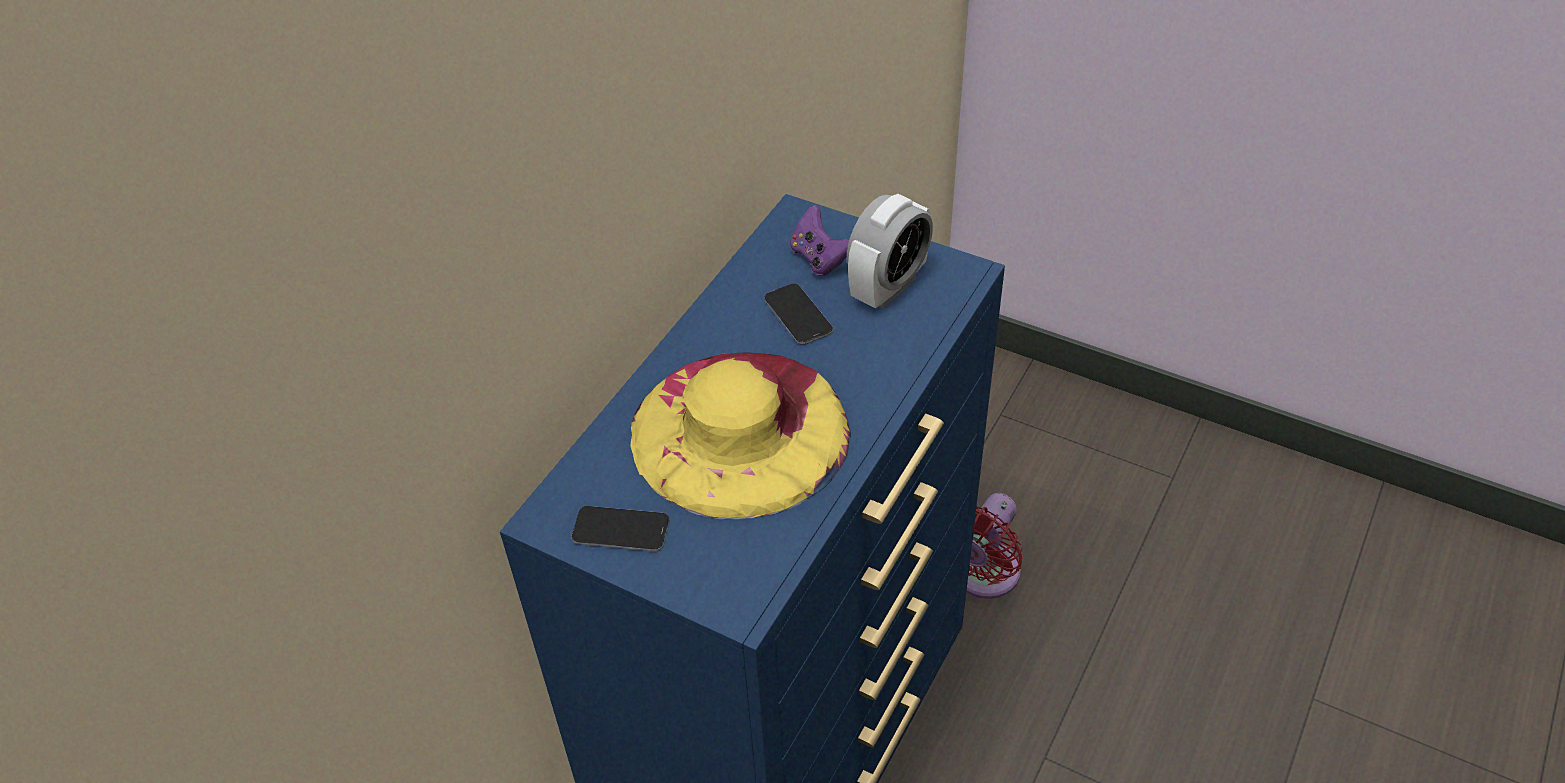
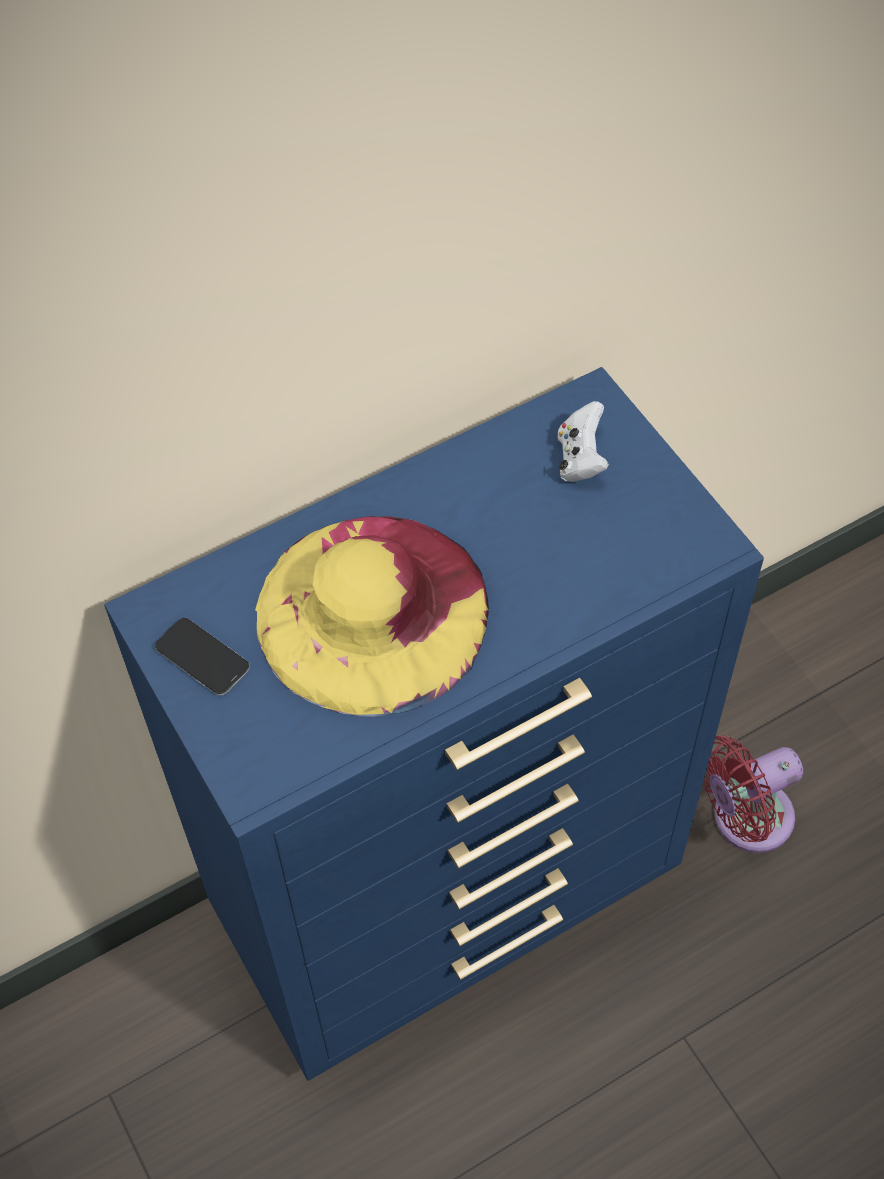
camera: 30 degrees right, 10 degrees up
(798, 315) = (514, 514): phone -> none
(819, 258) = (580, 459): purple game controller -> white game controller
(888, 287) = (624, 525): alarm clock -> none

